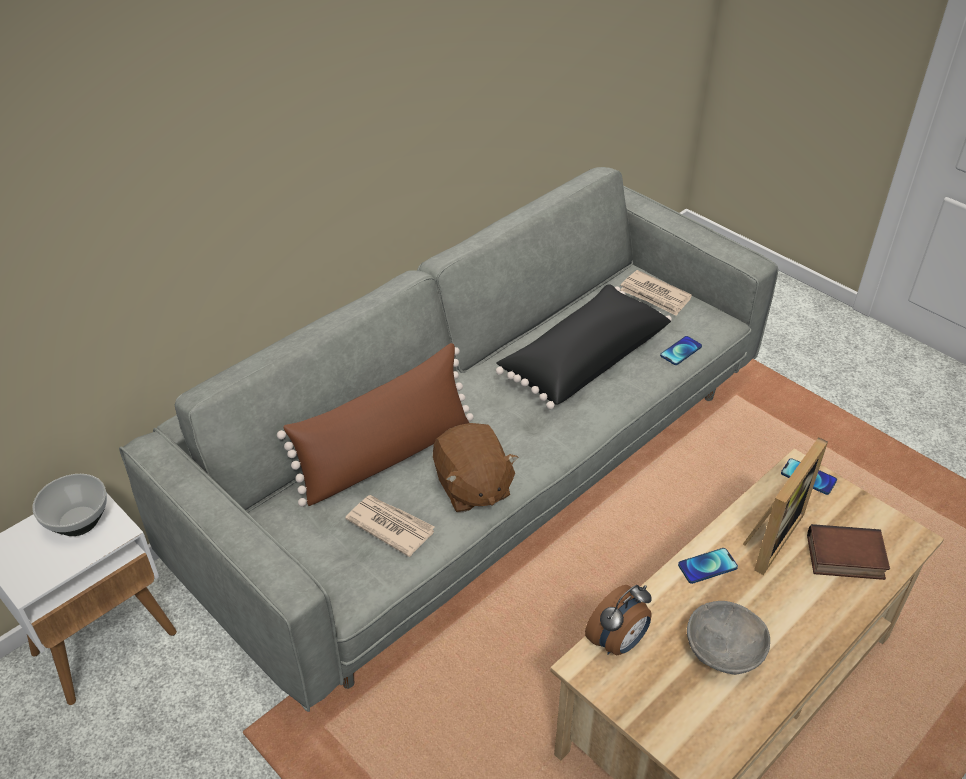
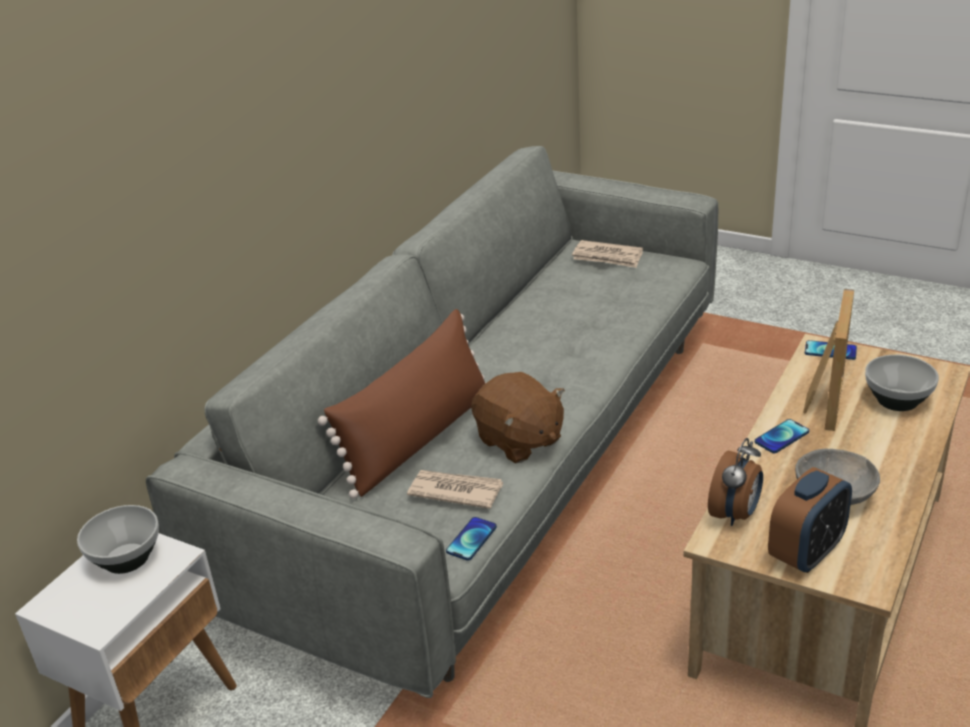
camera: 15 degrees left, 10 degrees down
(582, 360) = (568, 320): black pillow -> none
(662, 709) = (806, 553): none -> alarm clock
(681, 351) = (656, 293): phone -> phone (471, 539)
(844, 558) = (897, 401): book -> bowl

